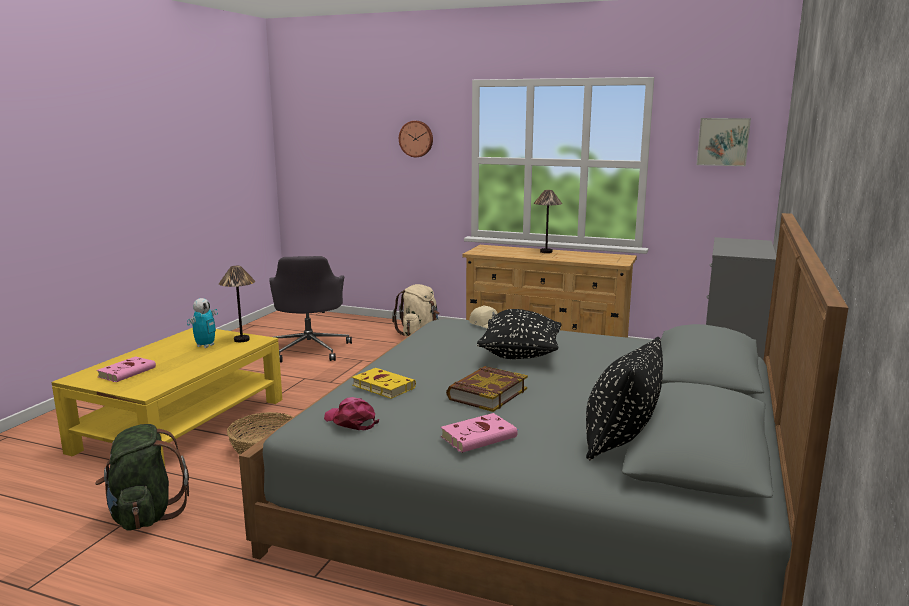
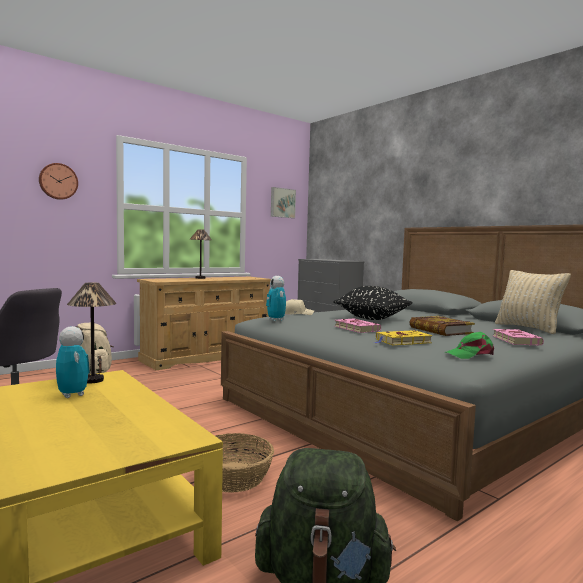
camera: 60 degrees left, 10 degrees down
(128, 372) = (82, 440): pink book -> pink book (355, 328)
(351, 421) = (470, 355): pink cap -> green cap
(434, 326) = (276, 320): none -> toy robot
(619, 441) = (528, 328): black pillow -> beige pillow

